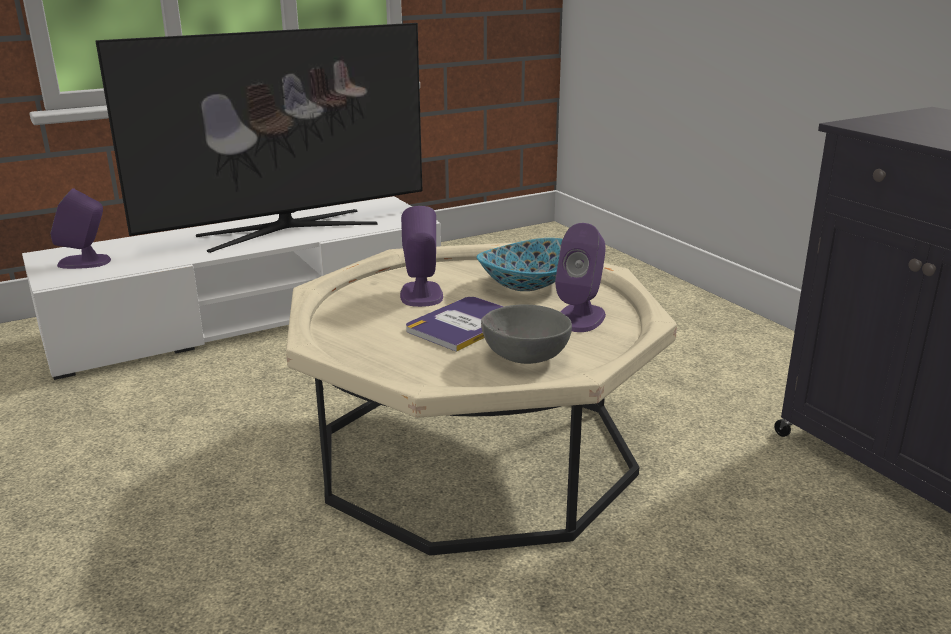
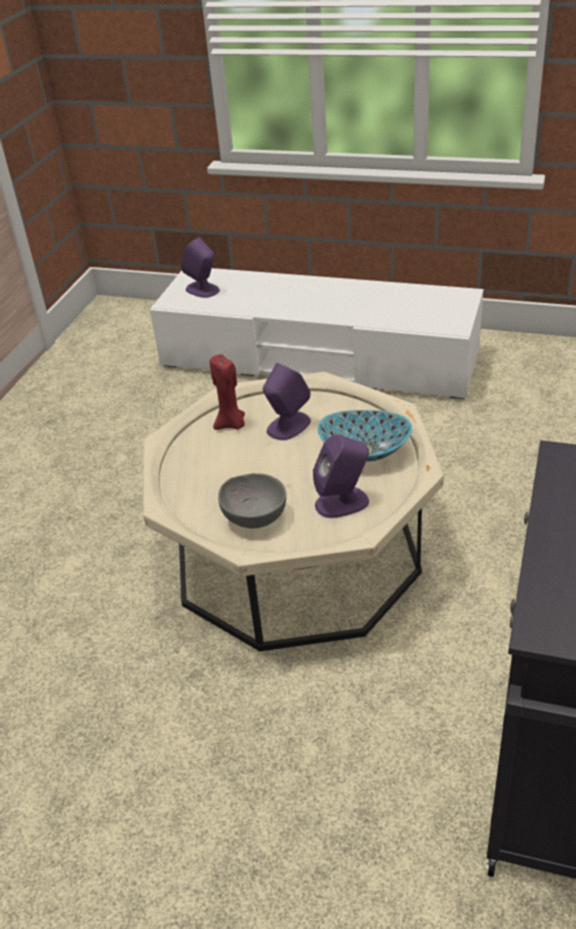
camera: 50 degrees right, 15 degrees up
(286, 230) = (351, 303): television -> none
(358, 313) = (231, 424): none -> red candle
(463, 324) = (268, 468): book -> none

